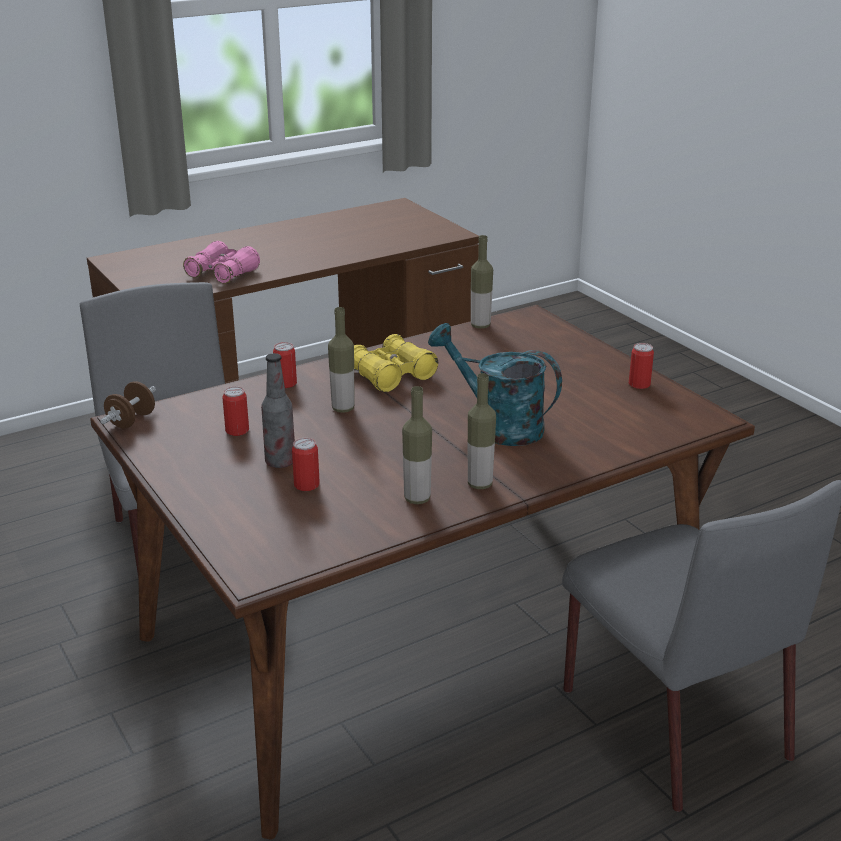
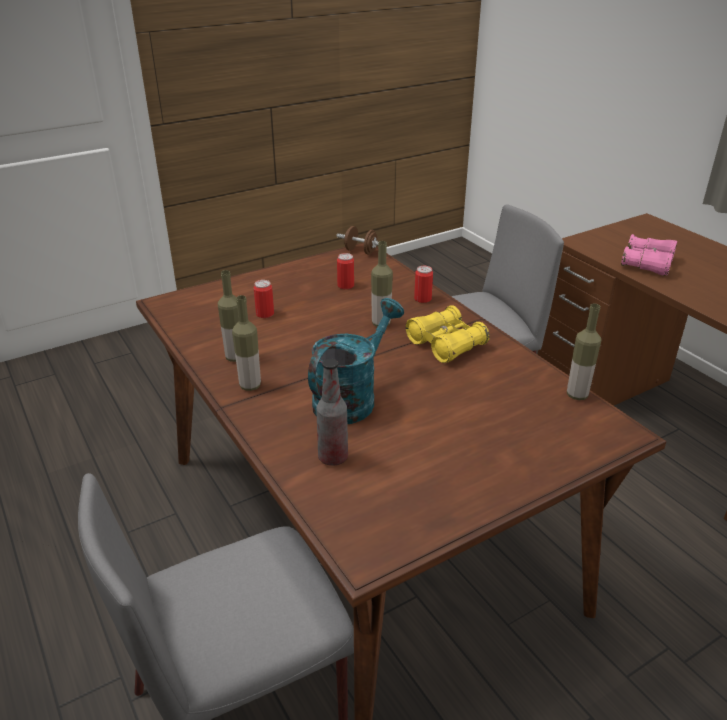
camera: 90 degrees right, 5 degrees up
(280, 462) = (298, 303): bottle -> bottle (333, 457)
(639, 384) = (449, 503): can -> none

